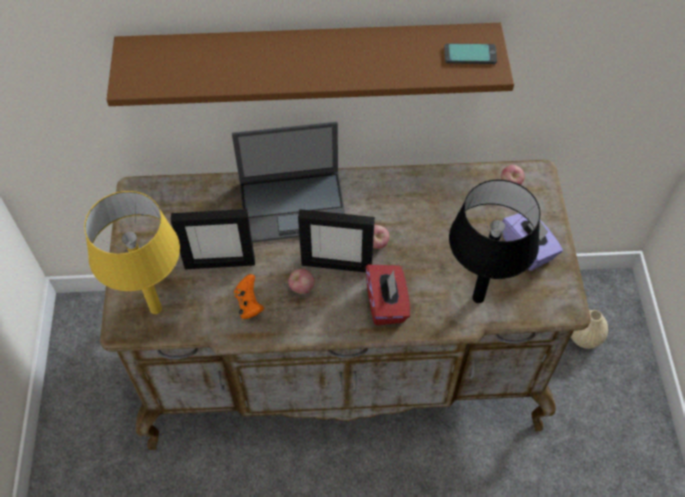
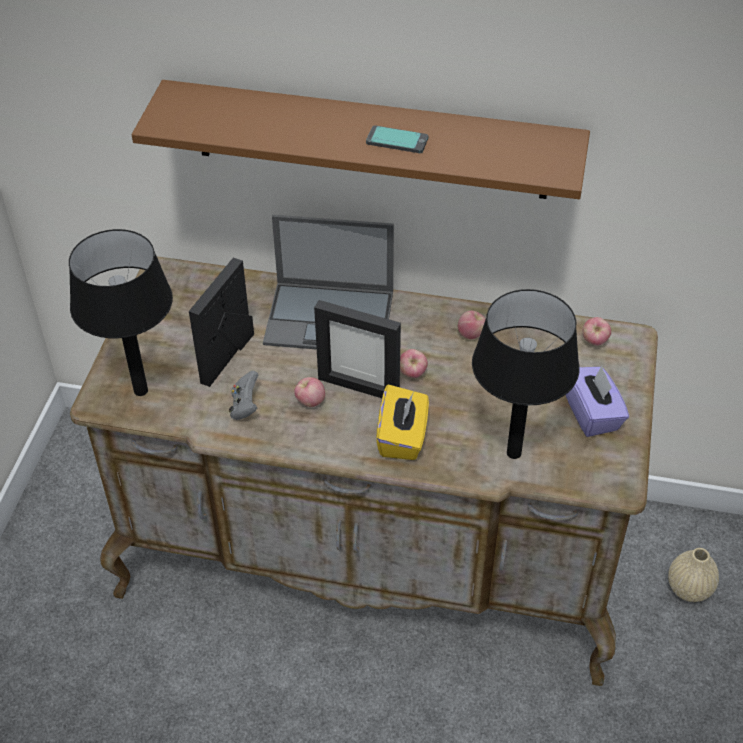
camera: 15 degrees right, 10 degrees down
(155, 309) = (140, 391): yellow table lamp -> black table lamp
(220, 262) = (227, 358): picture frame -> picture frame turned 105 degrees clockwise
(249, 304) = (245, 406): orange game controller -> grey game controller
(386, 304) = (402, 437): red tissue box -> yellow tissue box
(412, 197) = (471, 334): none -> apple
(470, 54) = (541, 154): phone -> phone (397, 140)

